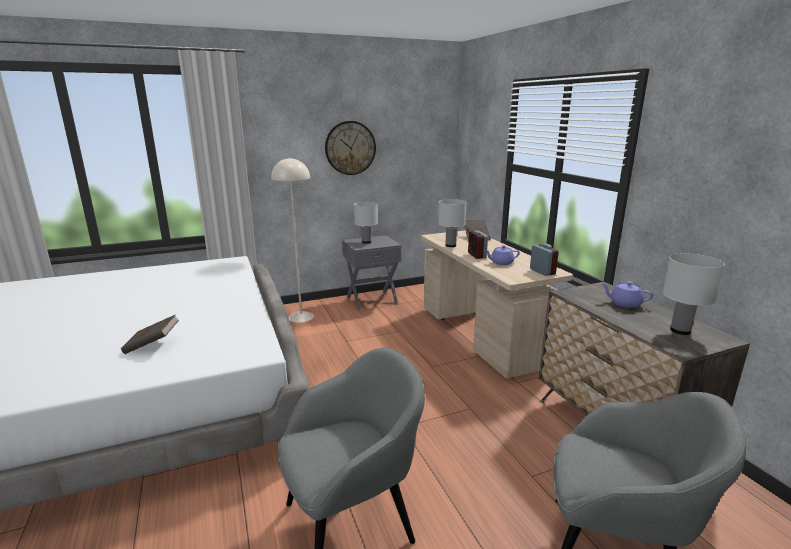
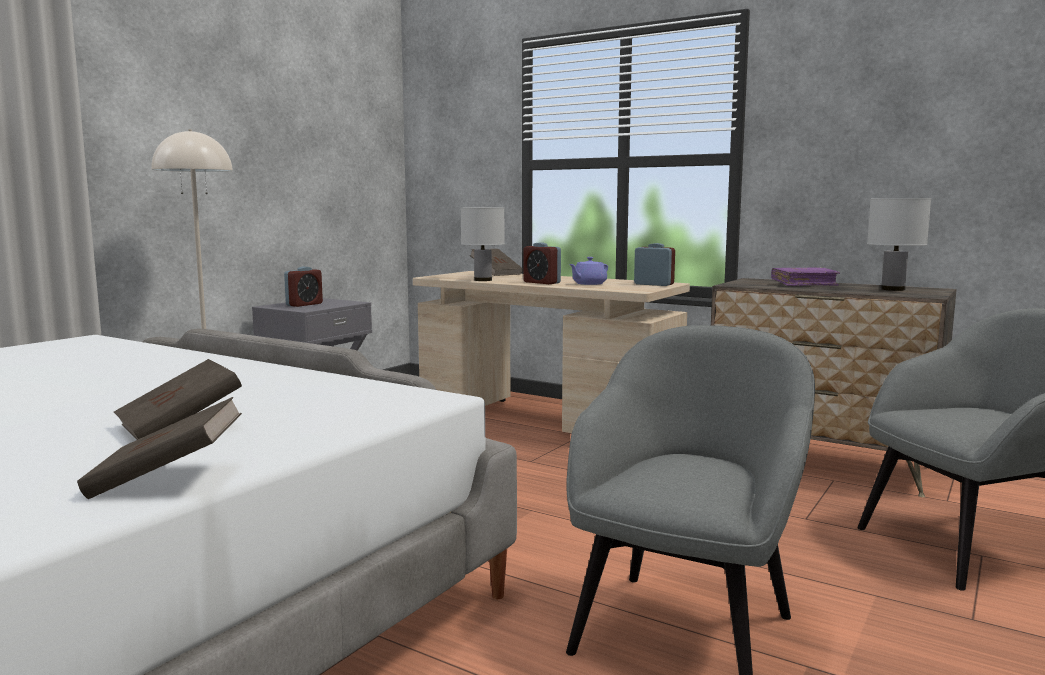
camera: 35 degrees left, 10 degrees down
(94, 382) = (167, 480): none -> brown book
(350, 148) = (257, 136): wall clock -> none
(366, 242) = (304, 304): white table lamp -> alarm clock
(624, 303) = (804, 284): purple teapot -> purple book

